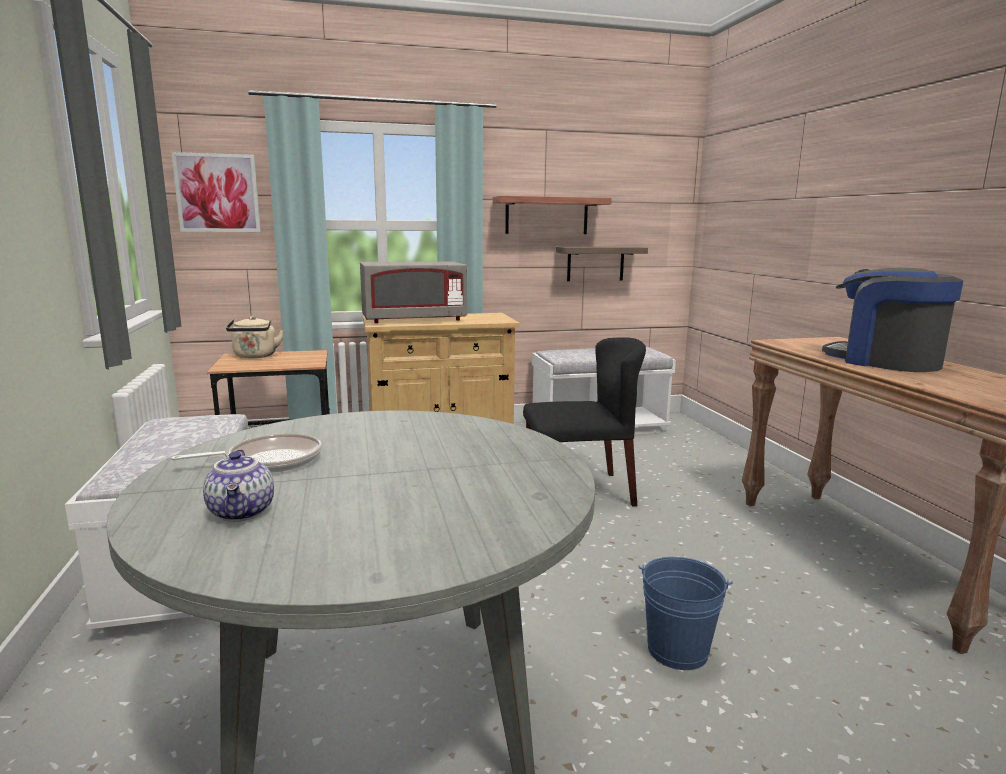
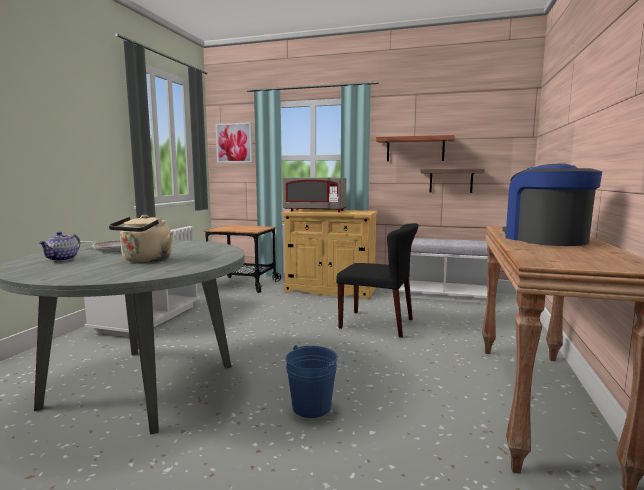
camera: 30 degrees right, 5 degrees down
(255, 356) = (237, 226): beige kettle -> beige kettle (145, 260)

